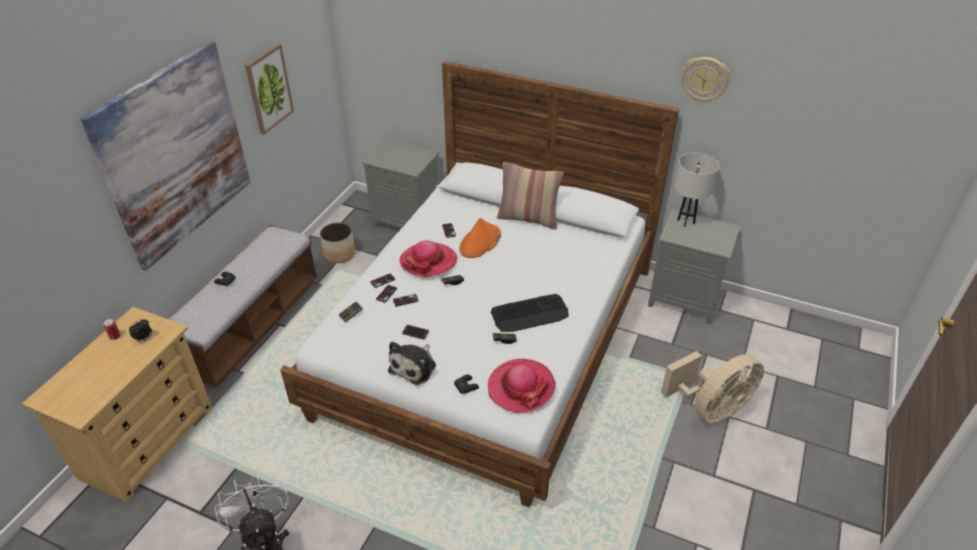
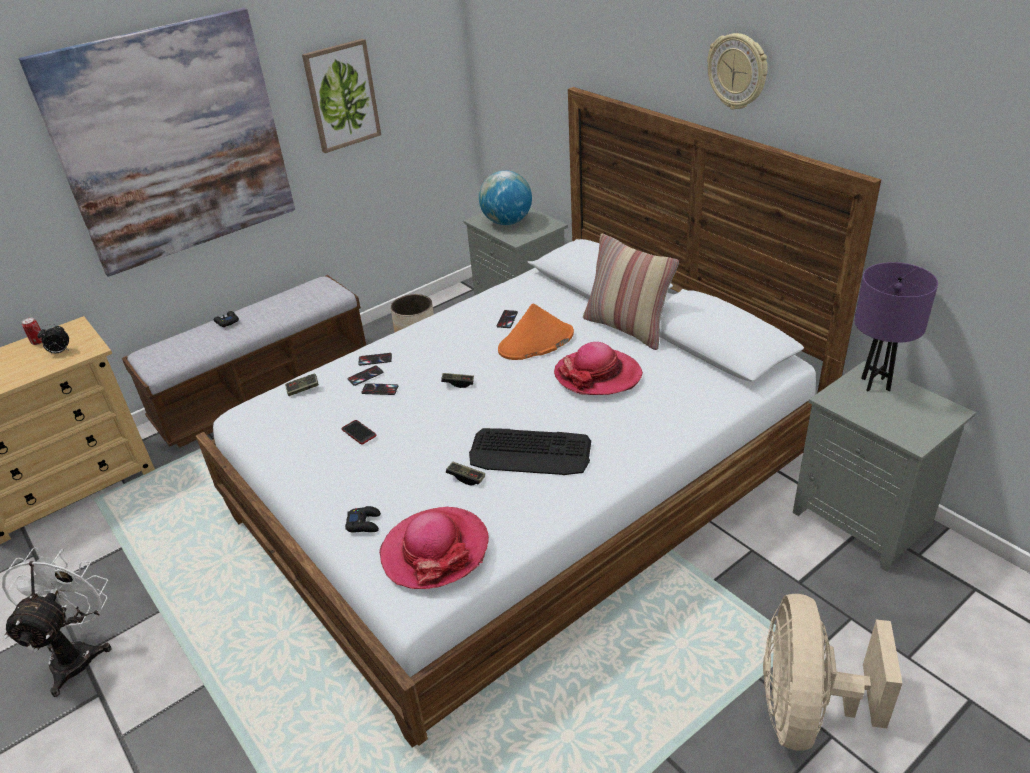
camera: 30 degrees right, 5 degrees down
(395, 158) = (507, 222): none -> globe
(414, 366) = (322, 475): plush toy -> none
(428, 261) = (449, 350): hat -> hat (598, 375)
(686, 222) = (875, 384): white table lamp -> purple table lamp
(705, 79) = (929, 127): wall clock -> wall clock (738, 71)
(711, 408) = (806, 710): beige fan -> beige fan turned 105 degrees clockwise

